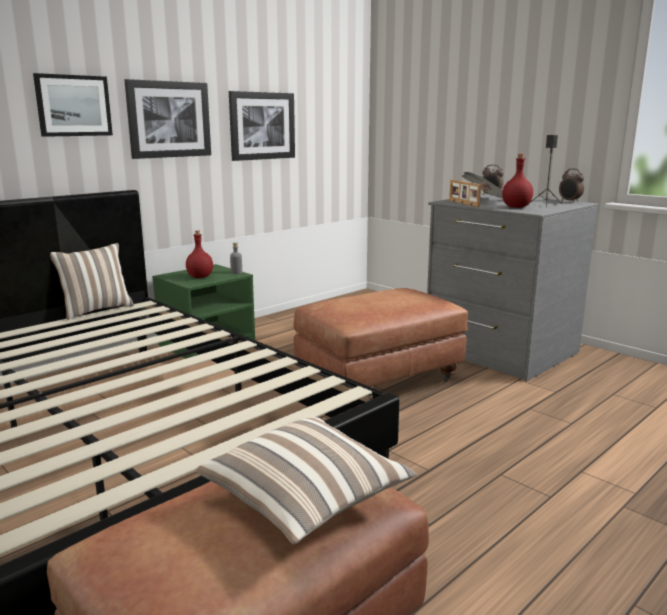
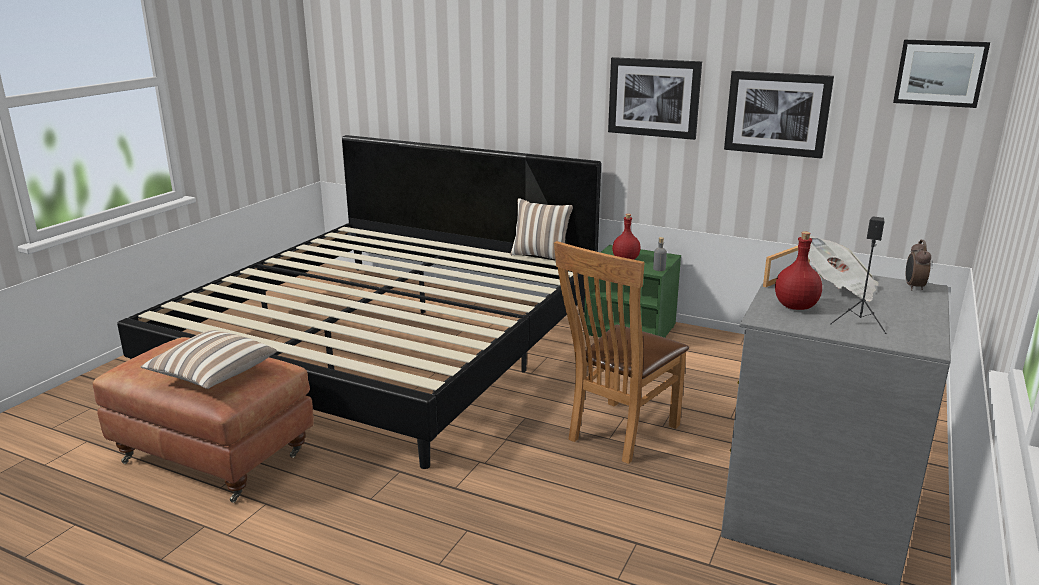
camera: 70 degrees right, 5 degrees up
(73, 105) = (564, 80): picture -> picture (940, 73)
(379, 385) = (618, 434): brown ottoman -> brown chair
(569, 201) = (931, 338): alarm clock -> none

